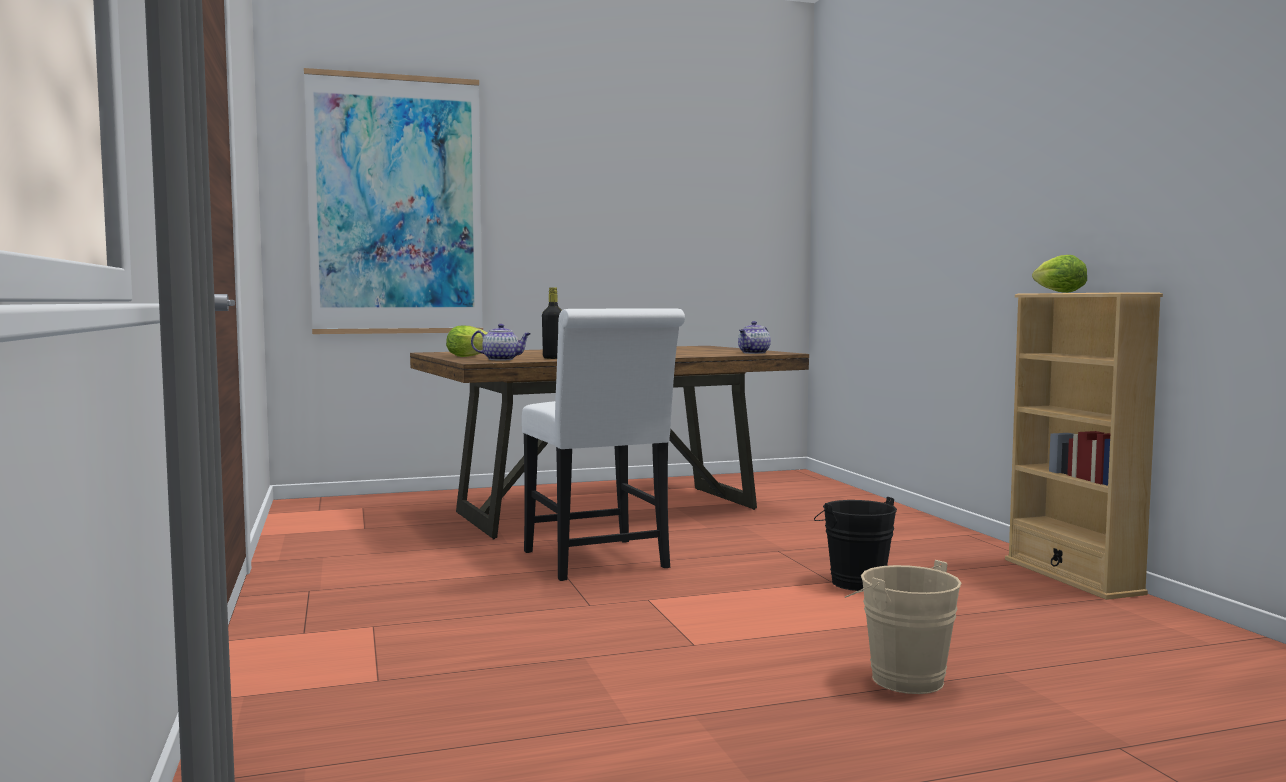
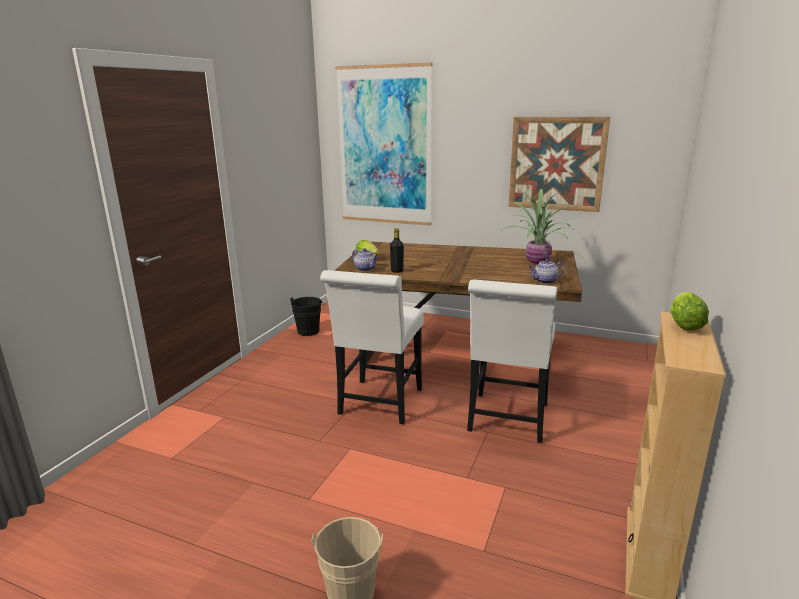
camera: 40 degrees right, 15 degrees up
(664, 232) = (556, 164): none -> picture
(697, 349) = (537, 261): none -> potted plant
(780, 540) = (507, 421): none -> white chair
(854, 581) = (480, 484): black bucket -> black bucket (309, 330)

